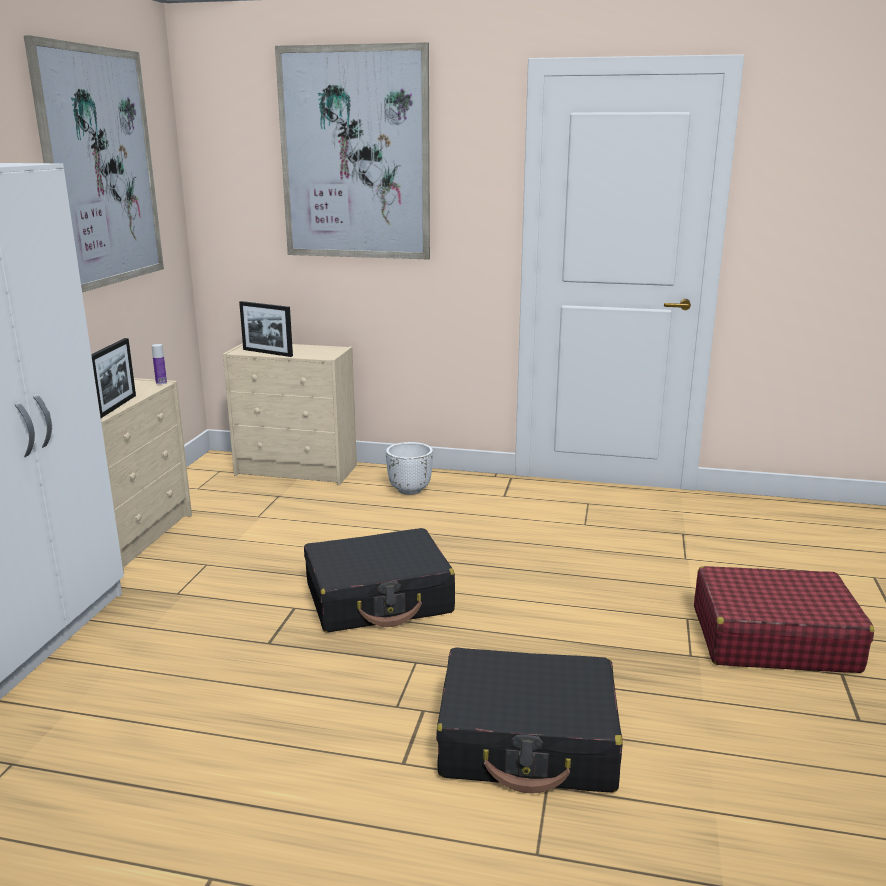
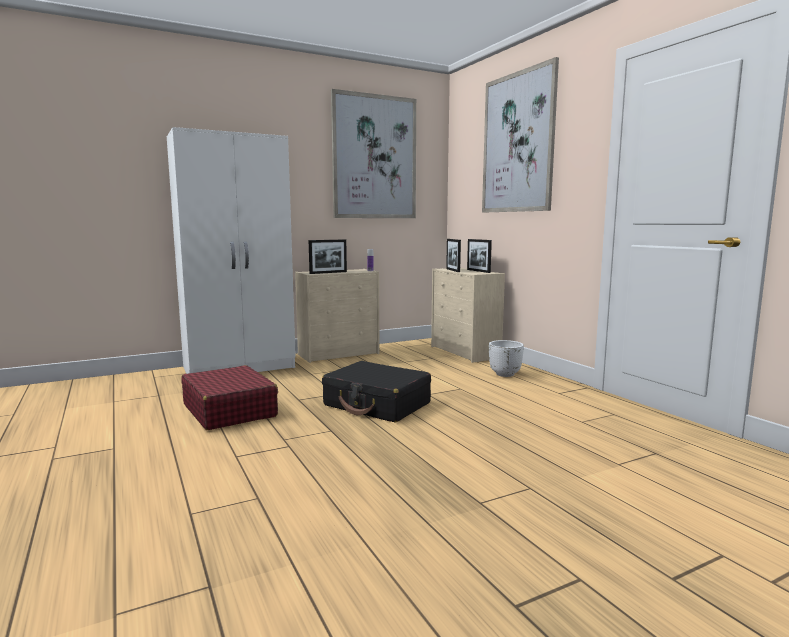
camera: 50 degrees right, 10 degrees down
(305, 348) = (478, 271): none -> picture frame
(528, 741) = (295, 480): black suitcase -> none
(772, 639) = (572, 530): red suitcase -> red suitcase (229, 410)

